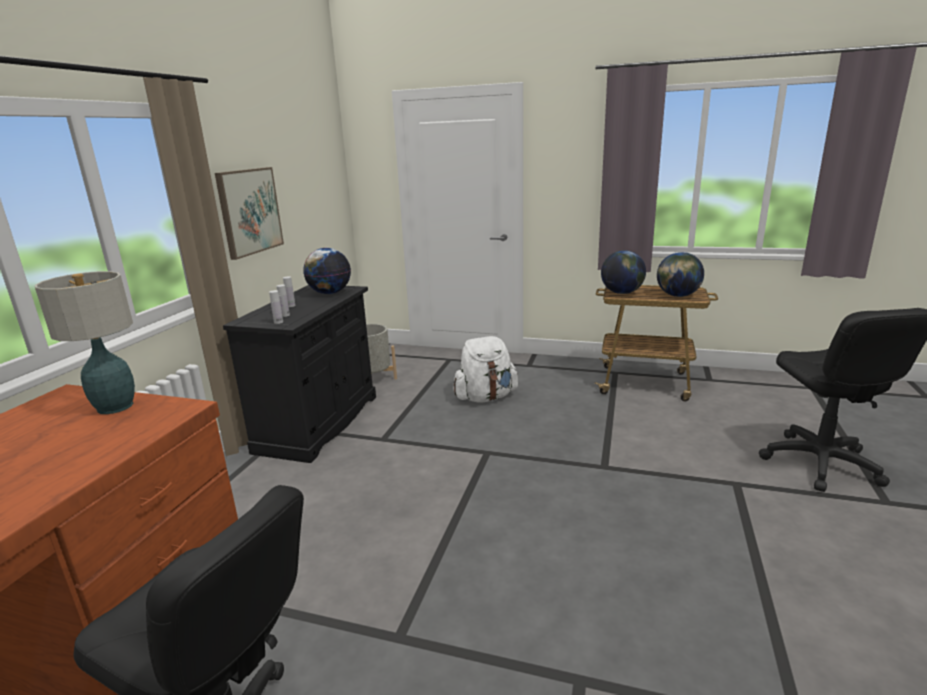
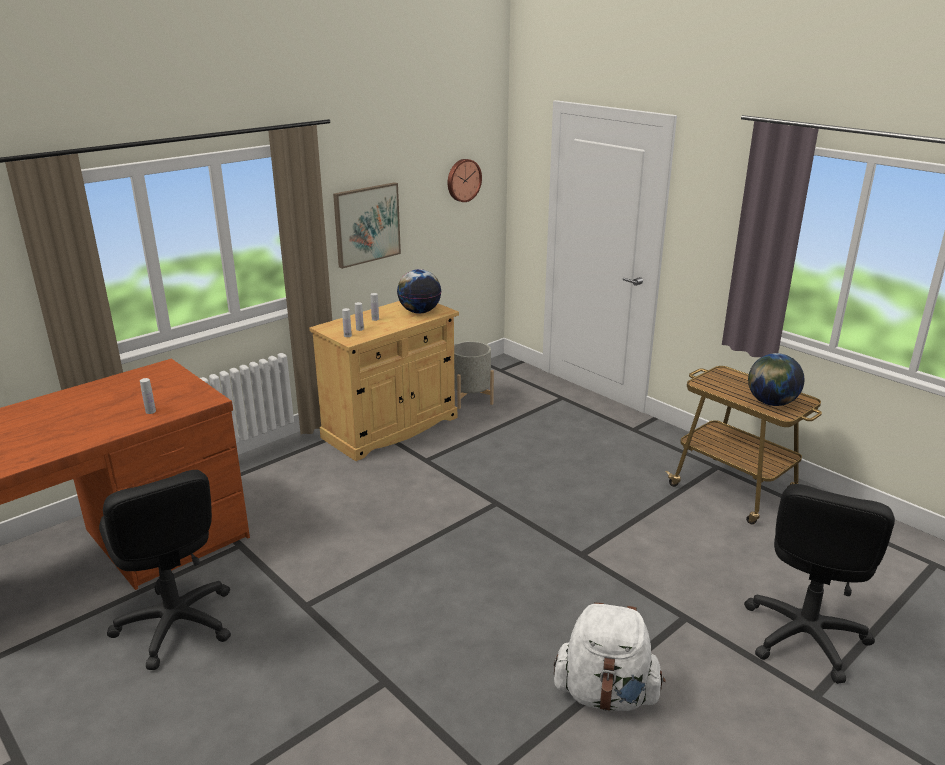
camera: 30 degrees right, 5 degrees up
(97, 445) = (150, 411): none -> white bottle
(116, 406) = (180, 386): table lamp -> none
(318, 172) = (463, 180): none -> wall clock
(319, 423) = (390, 427): black cabinet -> beige cabinet
(485, 397) = (552, 450): white backpack -> white backpack (606, 694)
(622, 293) = (714, 381): globe -> none

